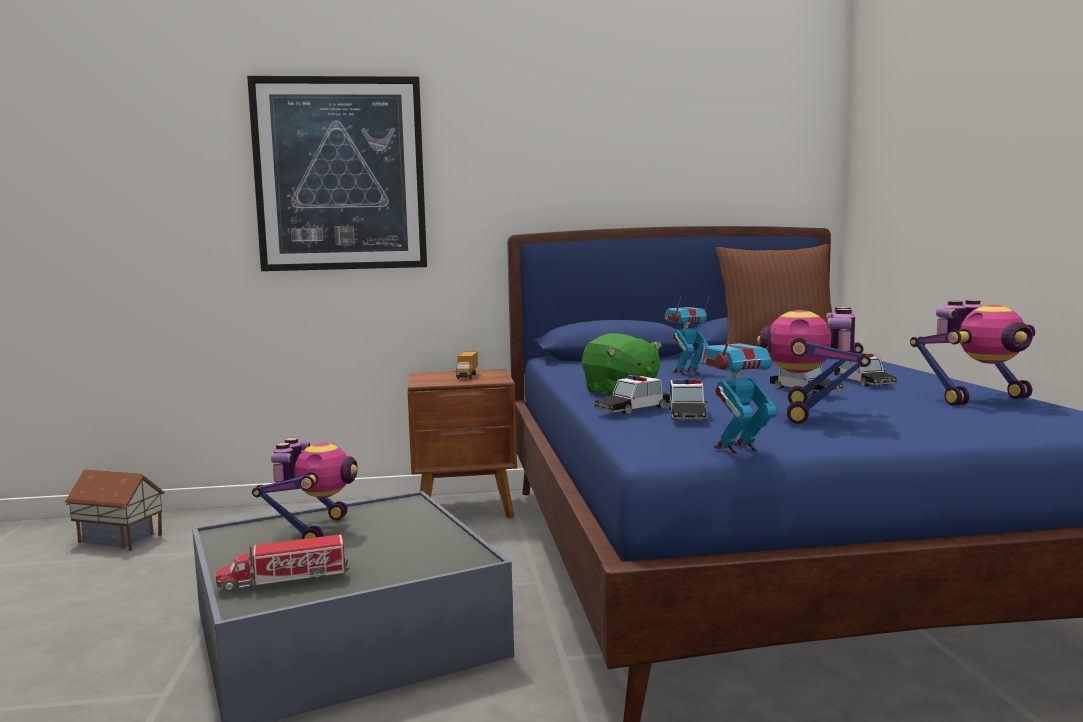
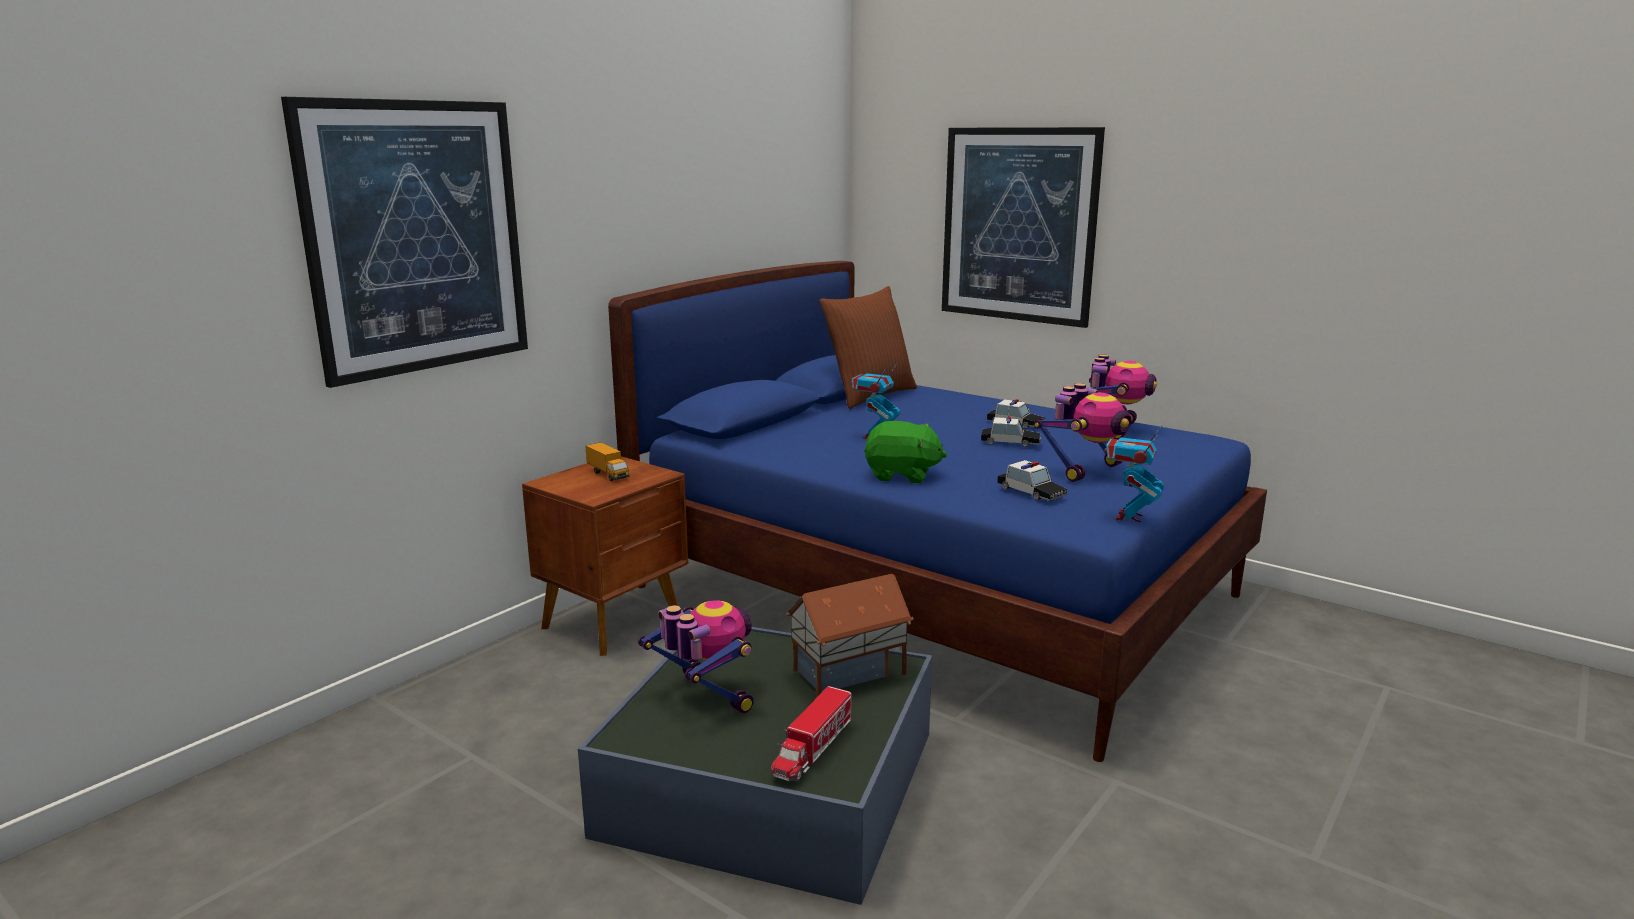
camera: 45 degrees left, 10 degrees up
(118, 540) = (249, 827): toy house -> toy house (850, 673)
(633, 409) = (973, 494): toy car -> none
(812, 414) = (1084, 470): toy robot -> toy robot turned 105 degrees counterclockwise
(967, 166) = (1018, 225): none -> picture

